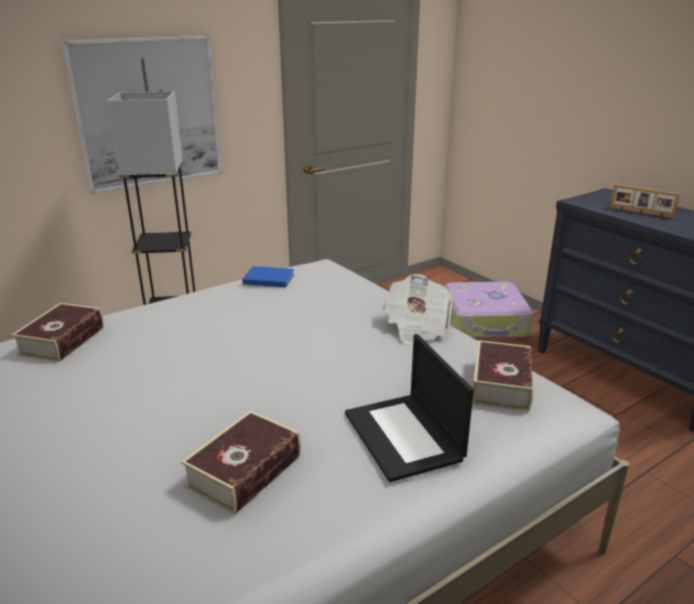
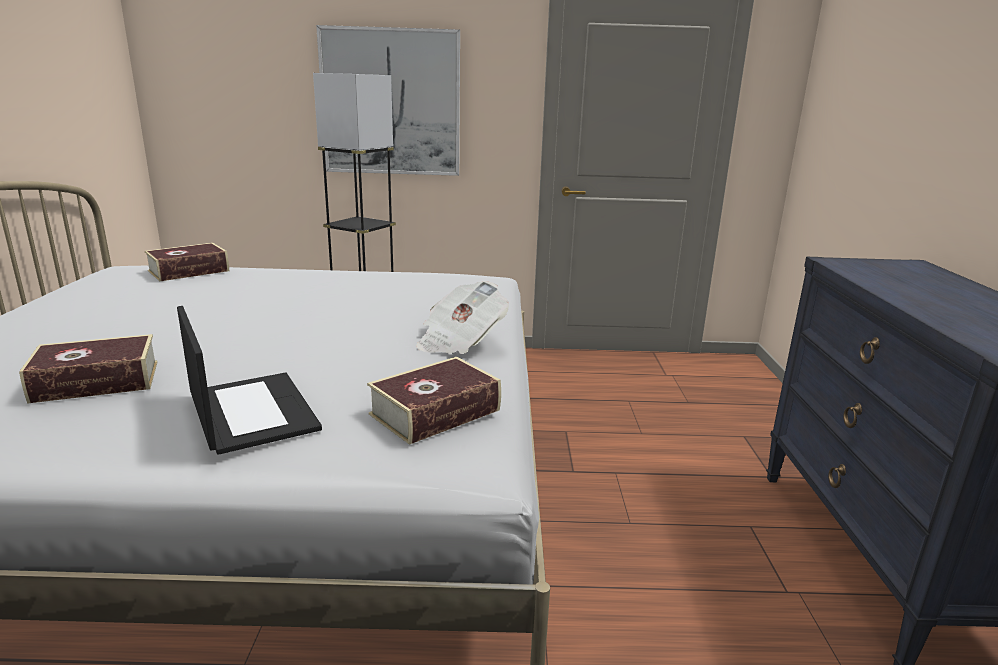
camera: 35 degrees right, 5 degrees down
(267, 278) = (411, 273): blue book -> none
(404, 436) = (250, 411): laptop -> laptop turned 135 degrees clockwise
(485, 322) = (734, 425): suitcase -> none
(641, 212) = (916, 288): picture frame -> none

